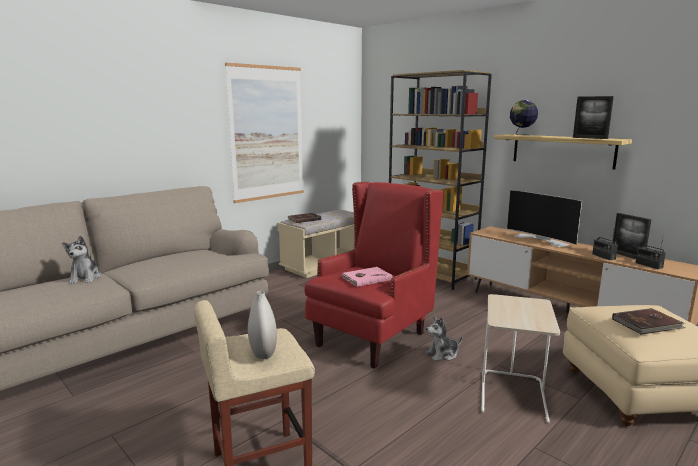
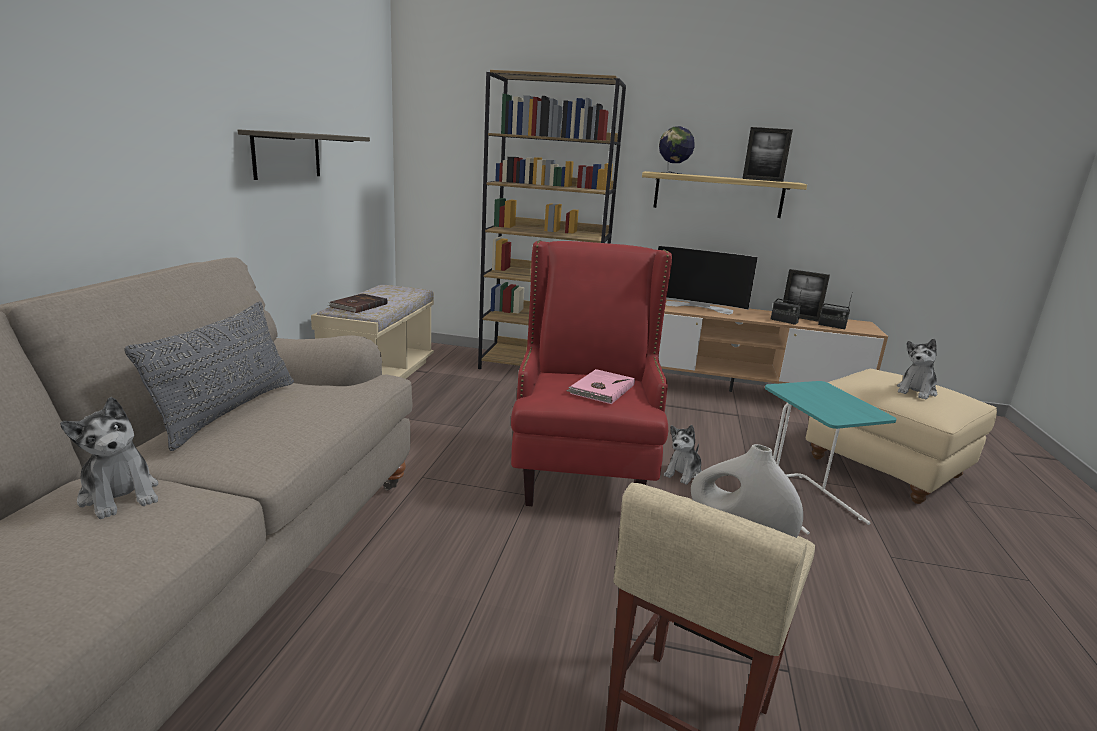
camera: 35 degrees left, 5 degrees up
(162, 257) = (228, 411): none -> grey pillow
(267, 133) = (287, 155): picture -> shelf
(513, 396) = (805, 503): beige side table -> turquoise side table
(647, 324) = (916, 391): brown book -> plush toy

